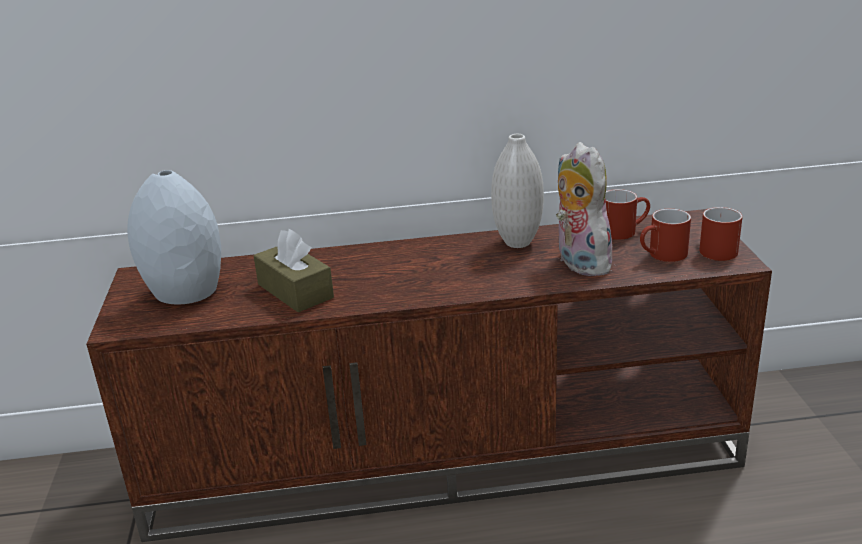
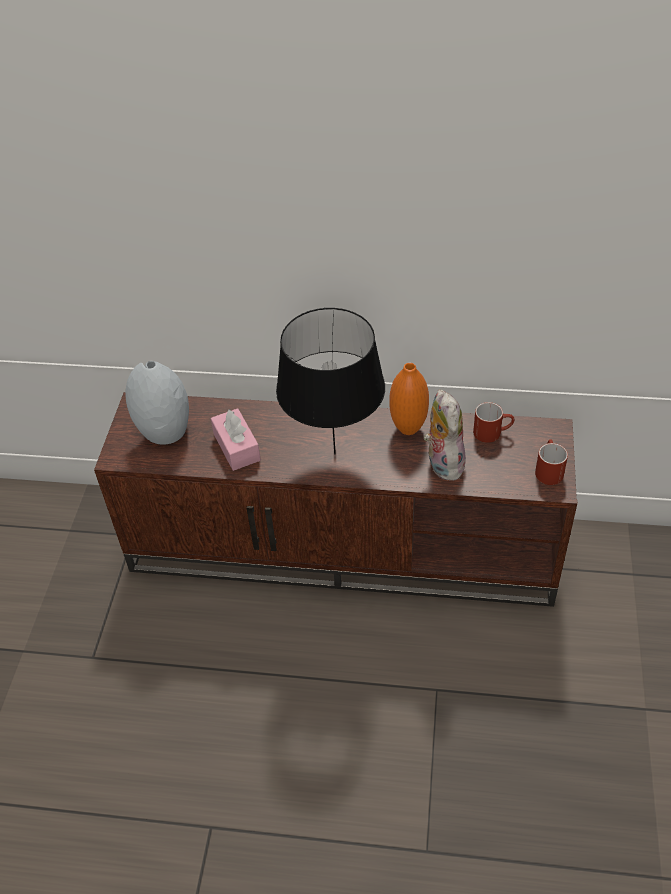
camera: 15 degrees right, 20 degrees up
(295, 291) = (236, 447): brown tissue box -> pink tissue box
(433, 277) = (334, 454): none -> black table lamp
(517, 243) = (408, 428): white vase -> orange vase
(662, 256) = (506, 469): red mug -> none

